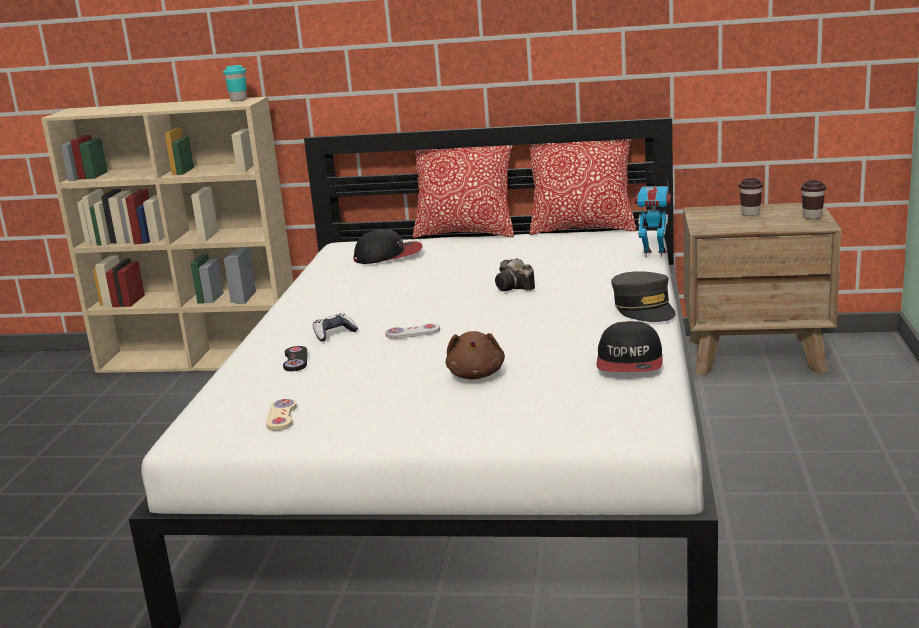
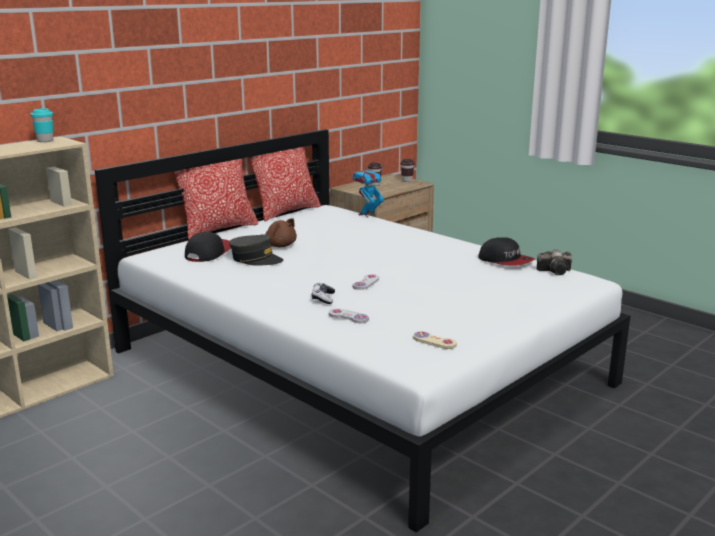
camera: 55 degrees left, 0 degrees up
(295, 360) = (348, 317): black game controller -> white game controller
(476, 374) = (460, 288): brown plush toy -> brown plush toy (279, 245)
(514, 287) = (351, 247): camera -> camera (556, 271)
(644, 309) = (441, 239): grey cap -> grey cap (256, 259)

